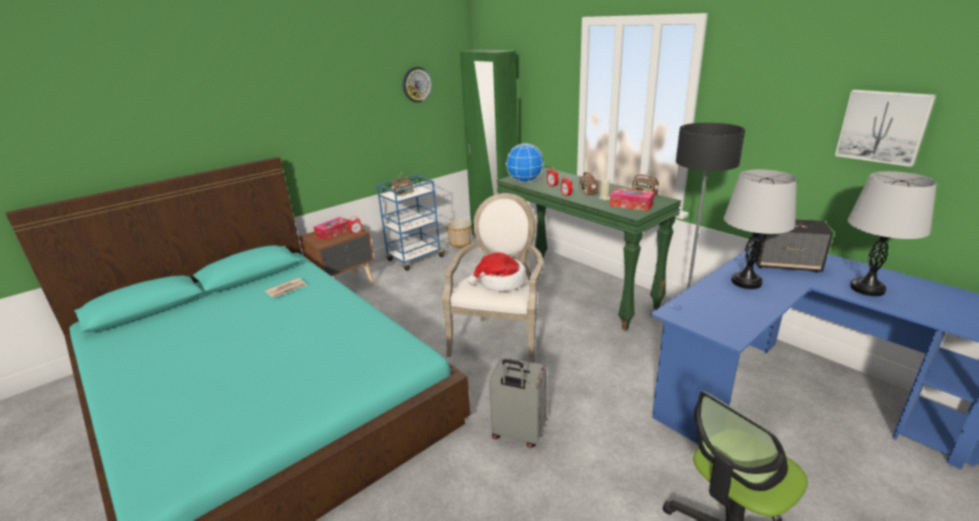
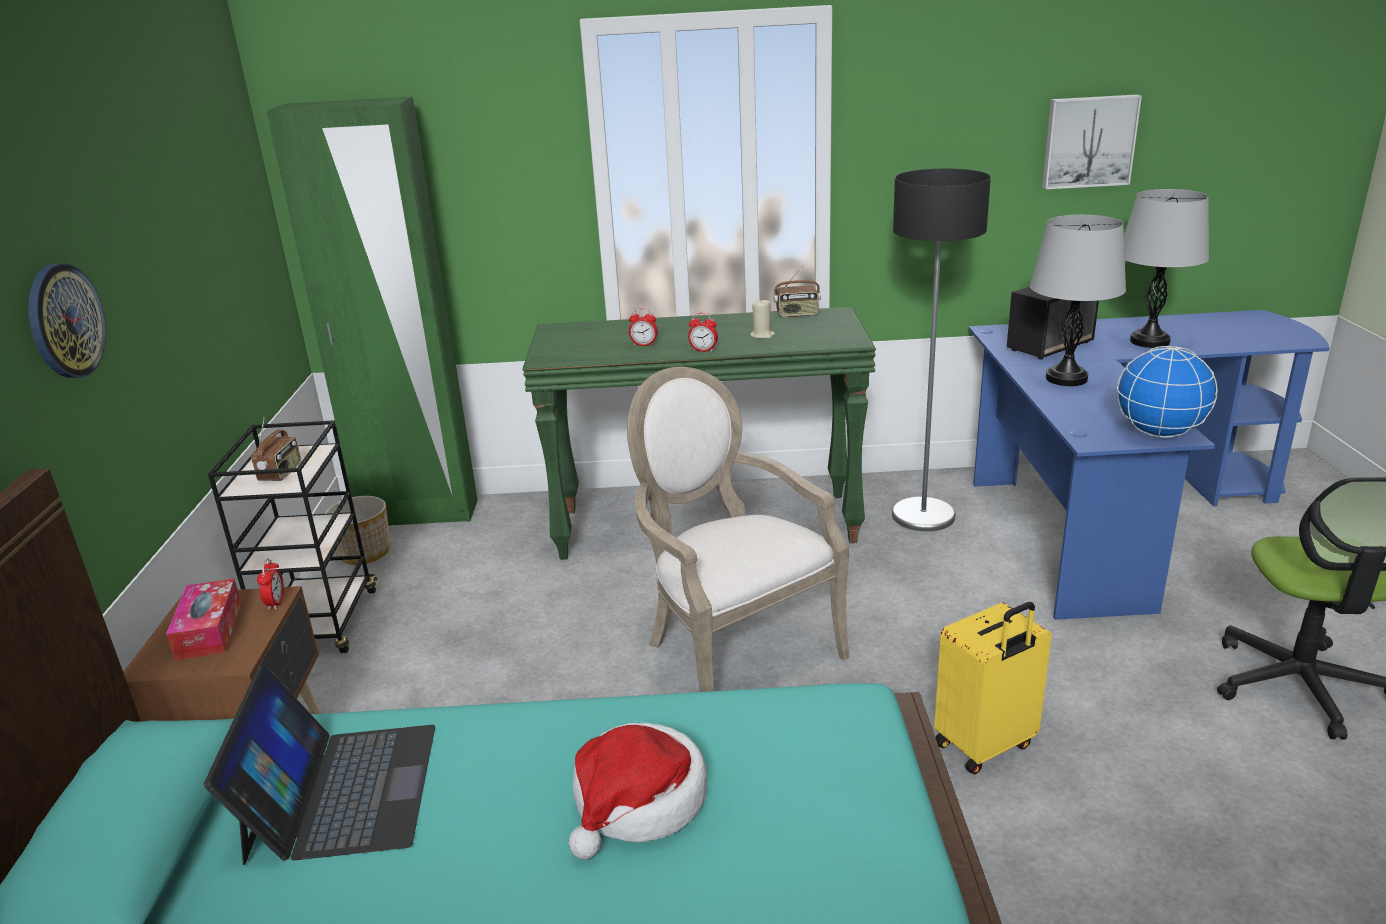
camera: 50 degrees left, 0 degrees up
(287, 289) = (341, 791): newspaper -> laptop
(415, 259) = (320, 625): blue cart -> black cart
(416, 84) = (201, 202): wall clock -> wall clock (64, 321)
(501, 282) = (748, 534): hat -> hat (638, 802)
(518, 434) = (986, 746): grey suitcase -> yellow suitcase
(524, 181) = (580, 353): globe -> globe (1158, 433)
(587, 192) = (719, 336): radio -> none
(631, 205) = (818, 332): tissue box -> none

